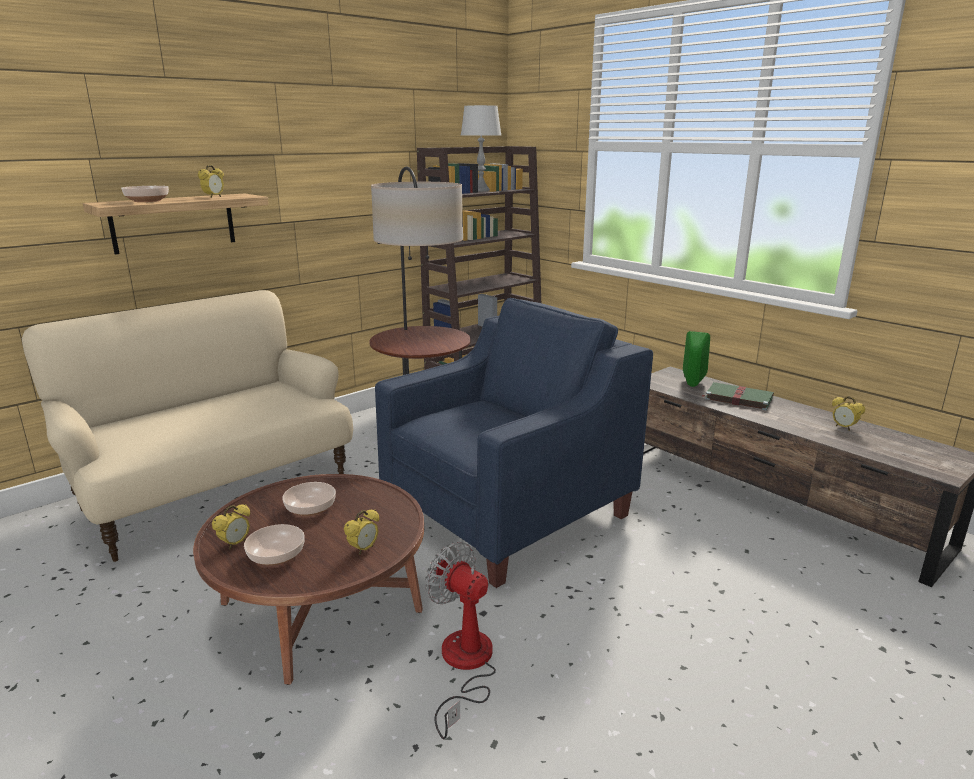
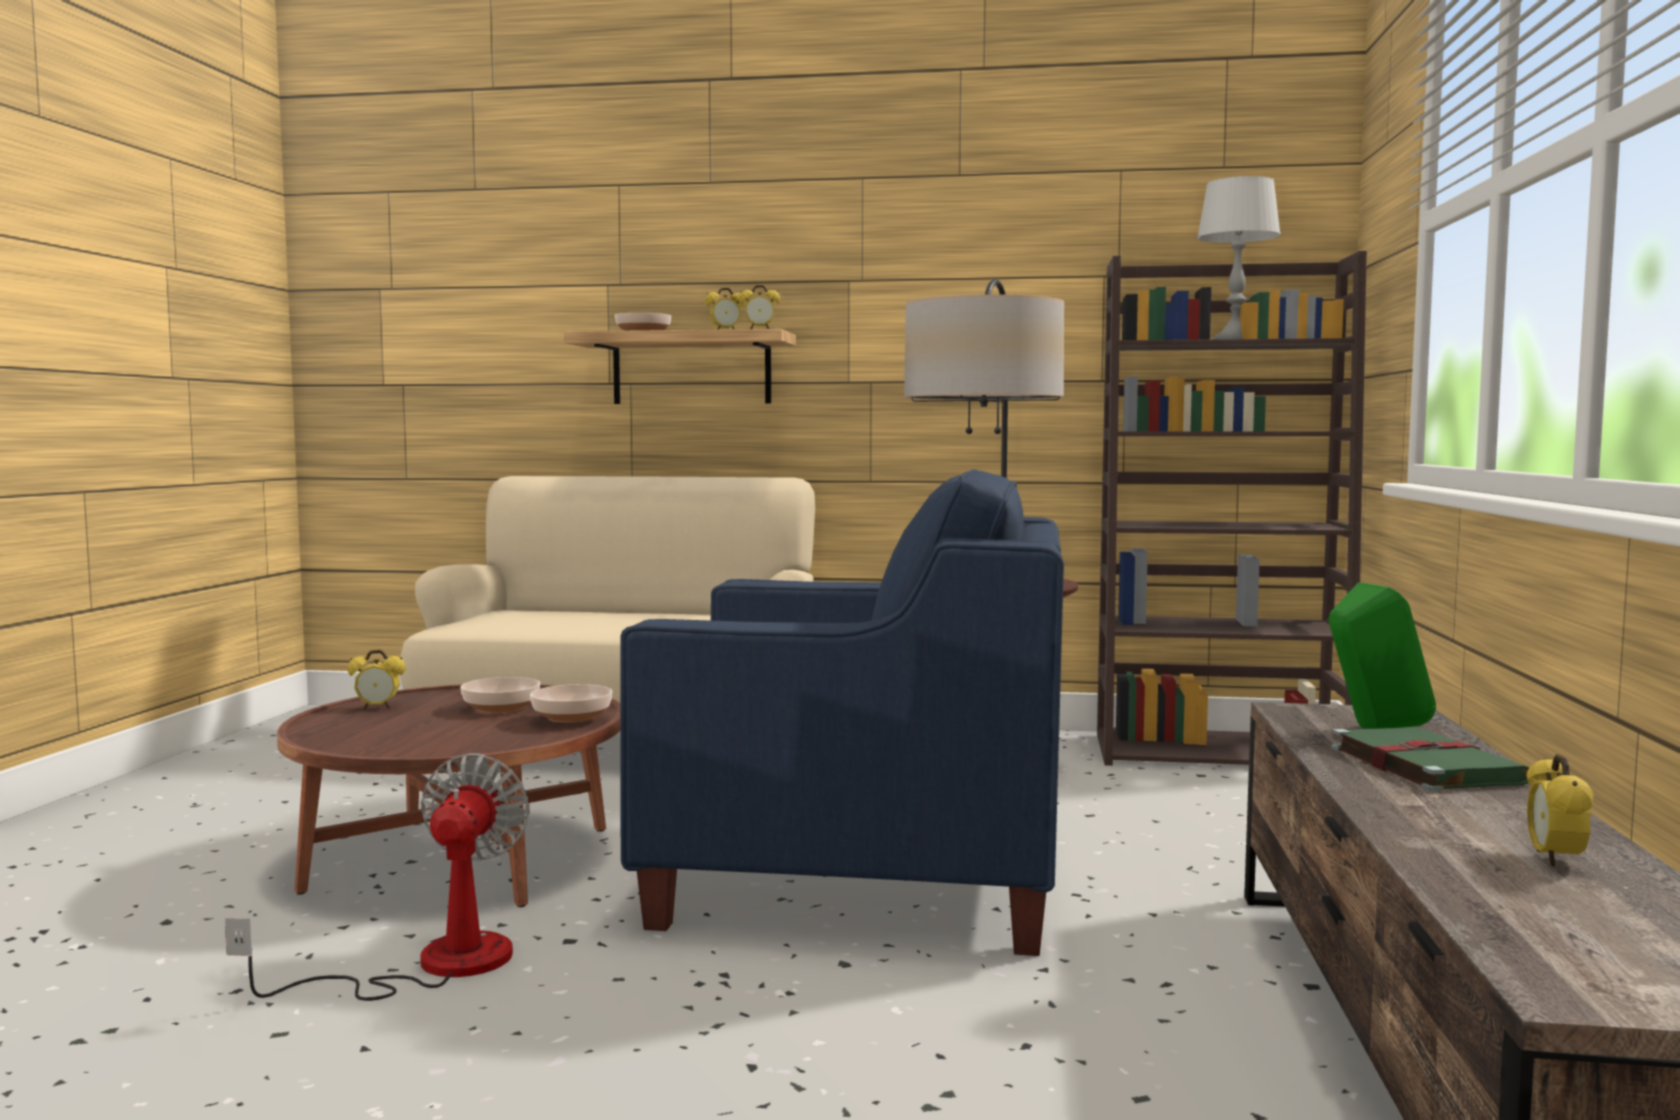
camera: 50 degrees right, 15 degrees down
(277, 555) = (374, 723): bowl -> bowl (572, 717)
(363, 549) = (435, 744): alarm clock -> alarm clock (759, 329)

